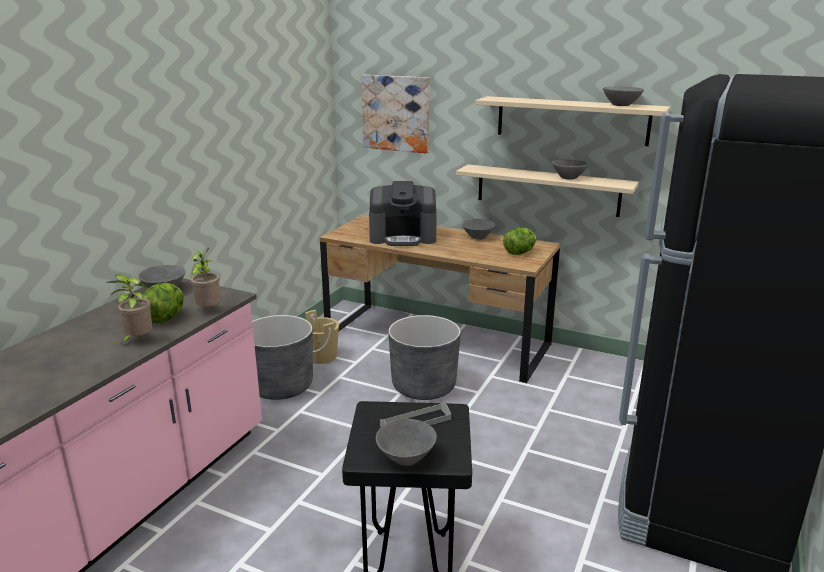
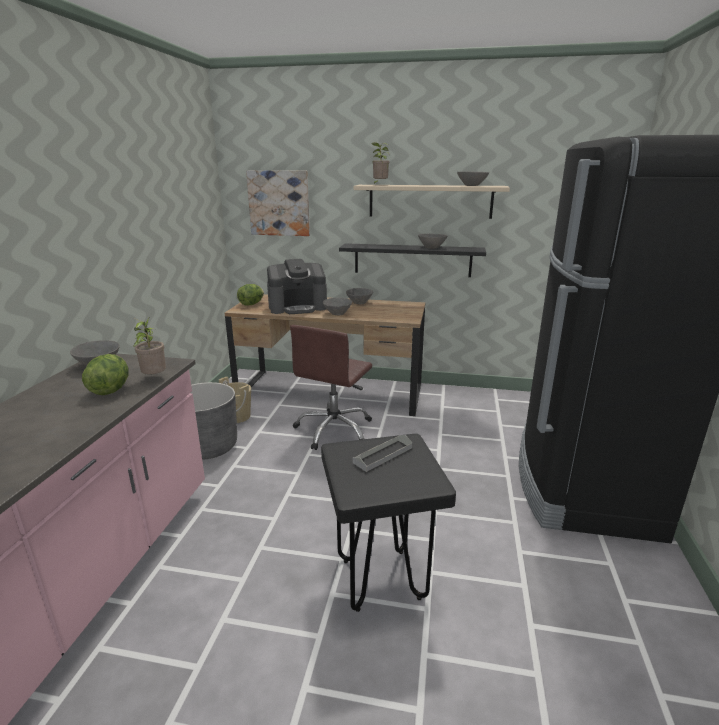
camera: 15 degrees left, 0 degrees up
(138, 340) = (89, 413): potted plant -> potted plant (379, 184)
(405, 458) = (391, 488): grey bowl -> grey bowl (337, 314)
(424, 386) = (334, 430): grey planter -> brown office chair
(519, 253) = (399, 311): lettuce -> lettuce (251, 304)
(547, 190) = (412, 260): beige shelf -> black shelf

